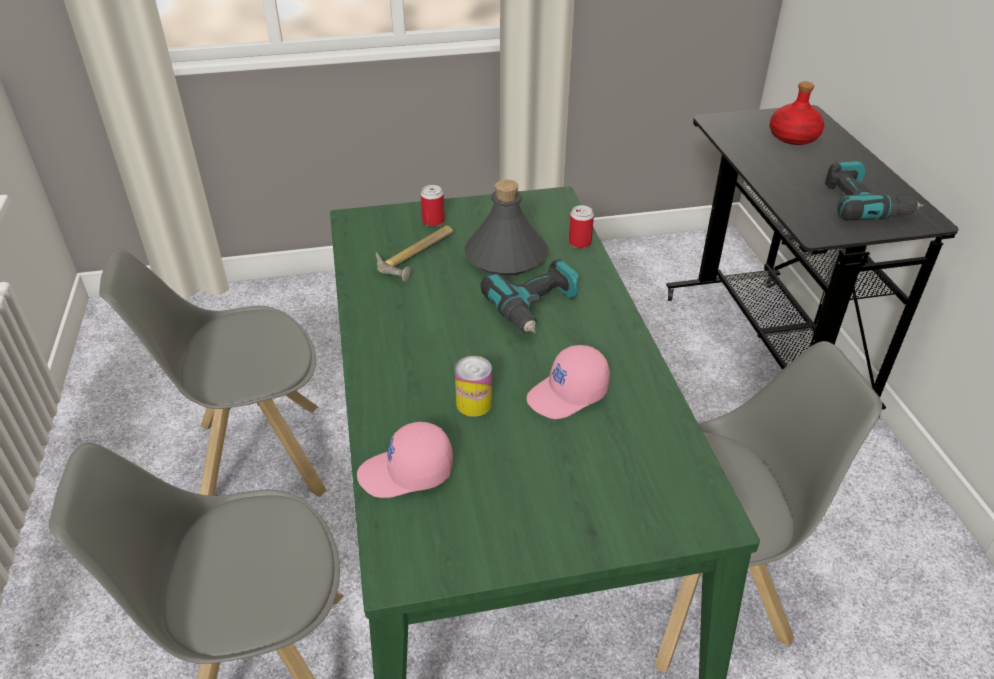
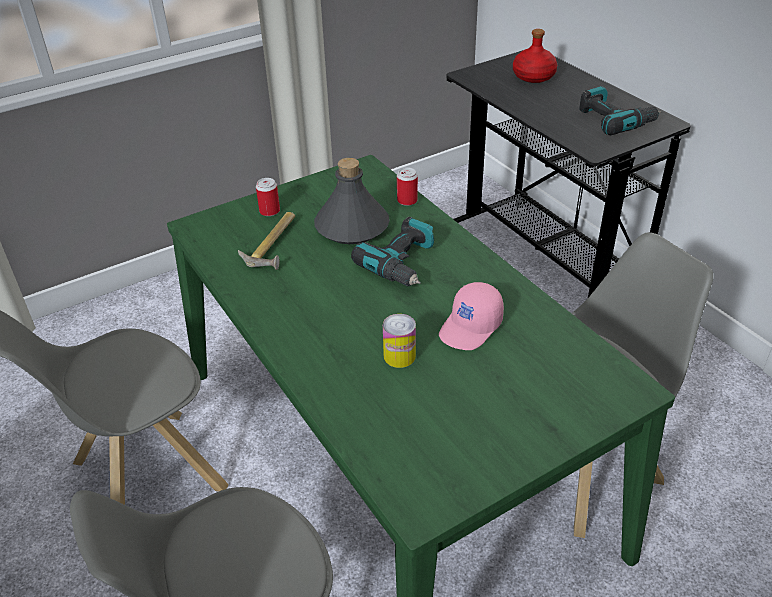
camera: 20 degrees left, 0 degrees up
(406, 473) = (378, 429): pink cap -> none

